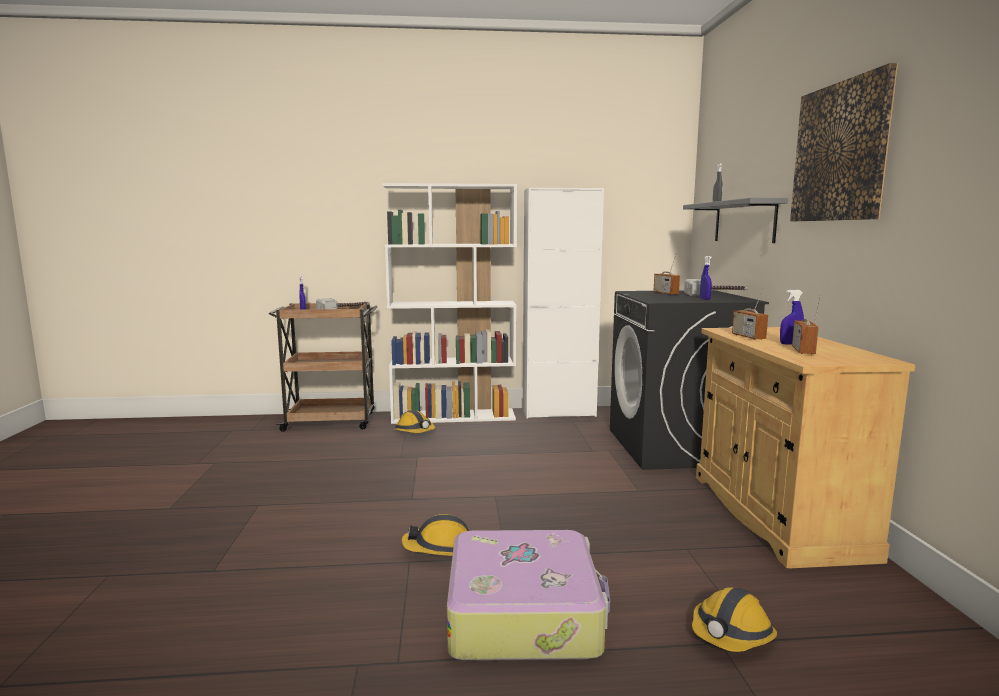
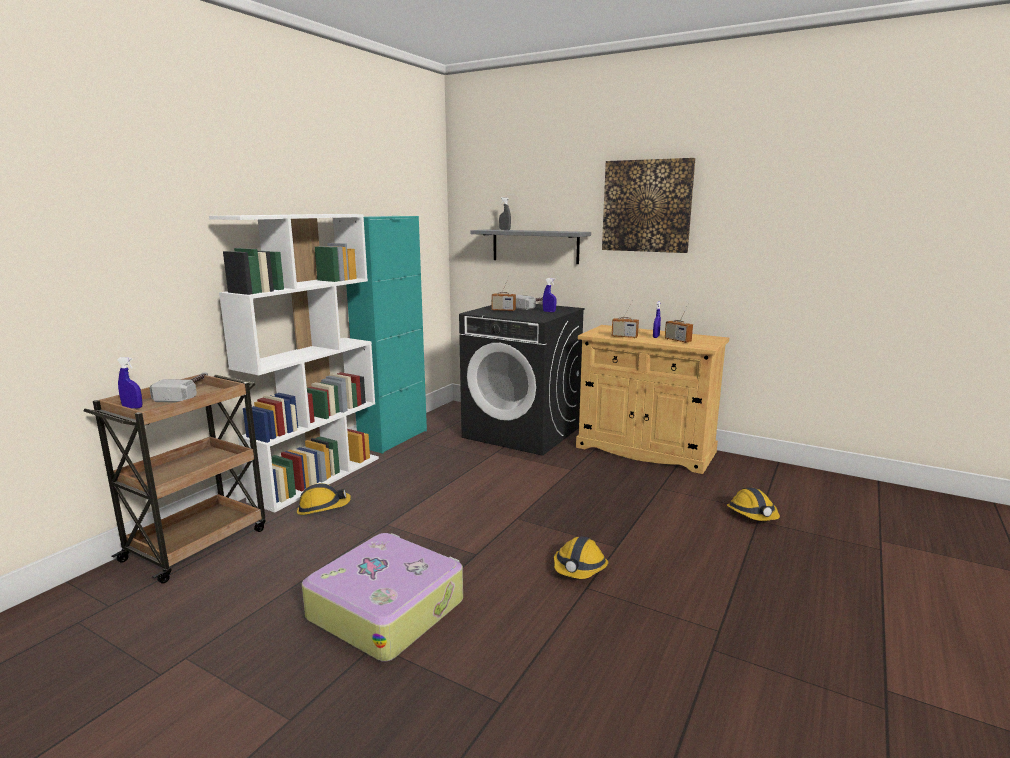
camera: 55 degrees left, 5 degrees up
(525, 613) = (692, 564): suitcase -> suitcase (386, 608)
(558, 412) = (393, 438): white cabinet -> turquoise cabinet

